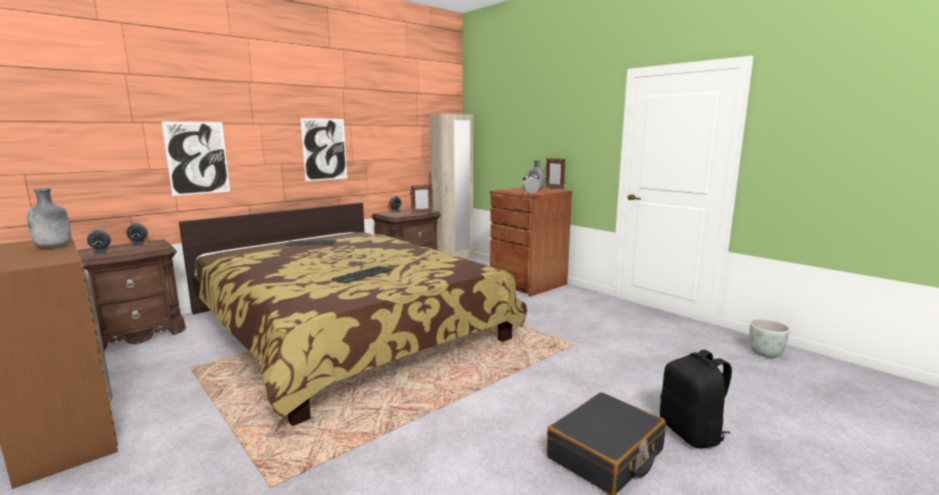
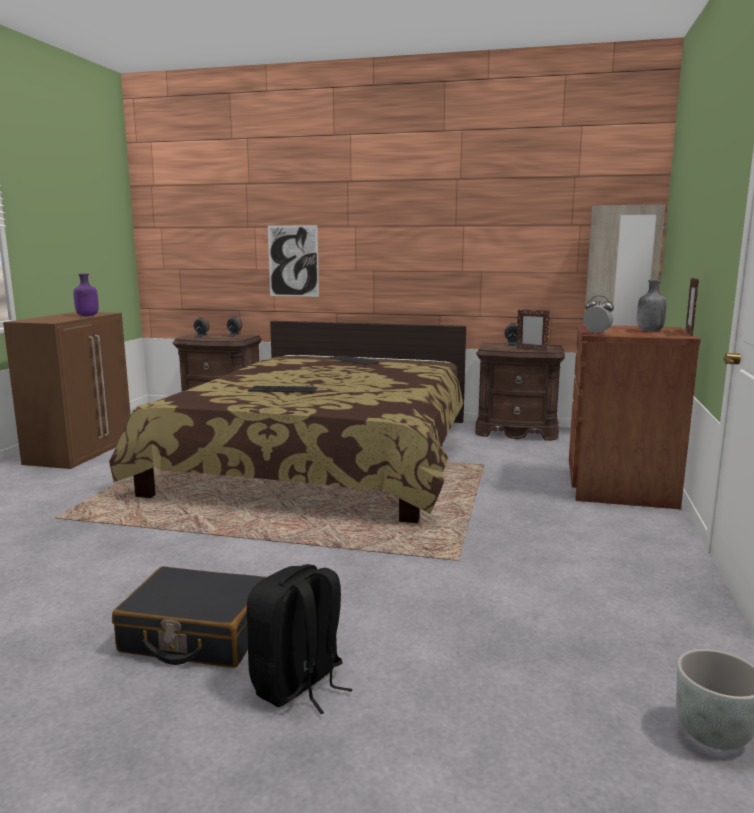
camera: 55 degrees right, 0 degrees up
(54, 246) = (87, 316): grey bottle -> purple bottle
(324, 149) = (424, 256): picture -> none

